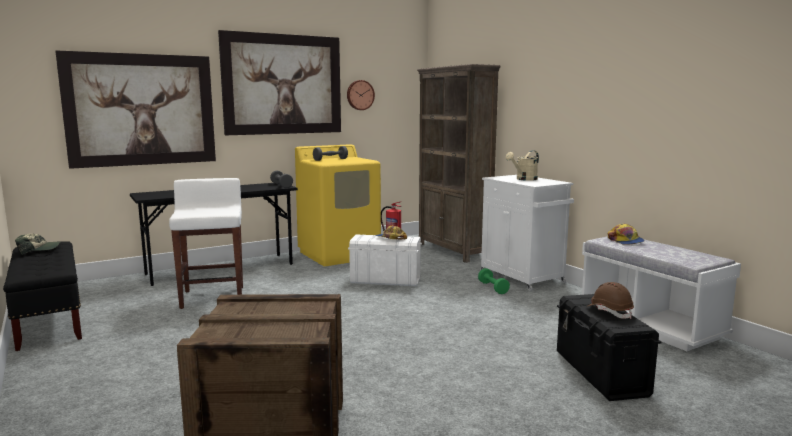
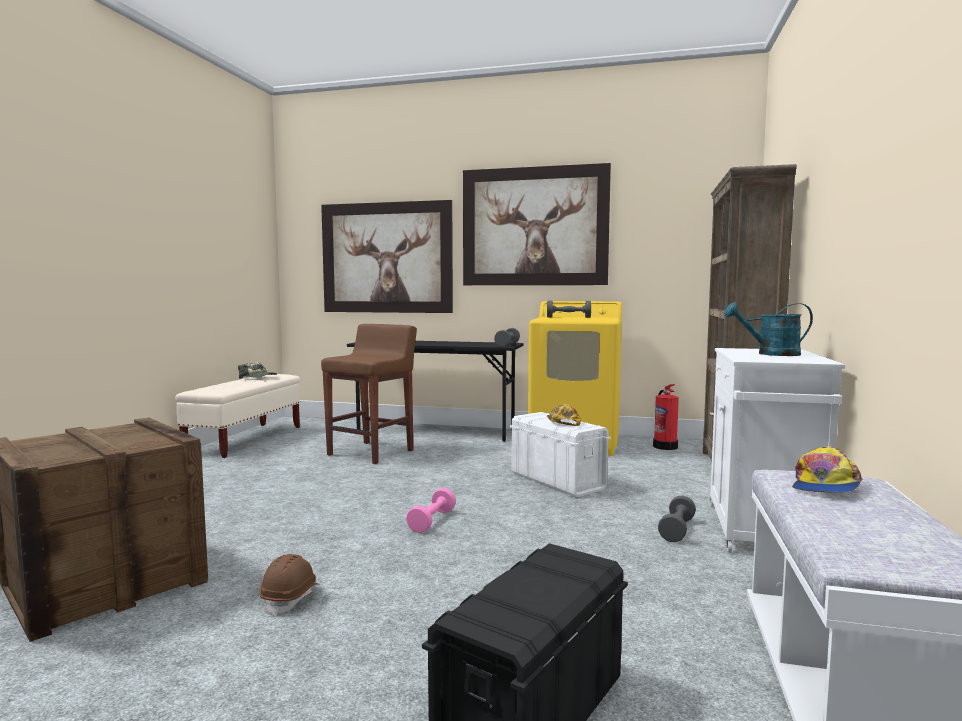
camera: 45 degrees right, 5 degrees down
(49, 320) = (245, 440): black bench -> beige bench
(213, 297) = (372, 452): white stool -> brown stool
(360, 95) = (640, 236): wall clock -> none
(377, 324) = (432, 521): none -> pink dumbbell
(493, 288) = (677, 530): green dumbbell -> grey dumbbell
(524, 179) = (771, 354): beige watering can -> turquoise watering can
(609, 312) = (537, 592): brown hard hat -> brown hard hat (291, 598)

